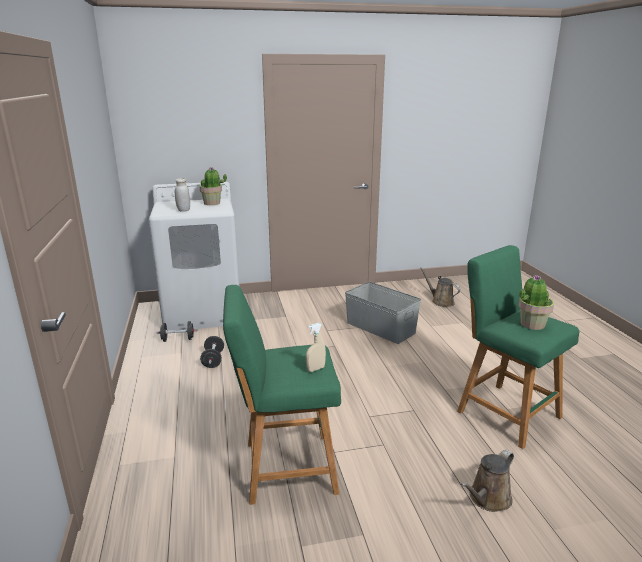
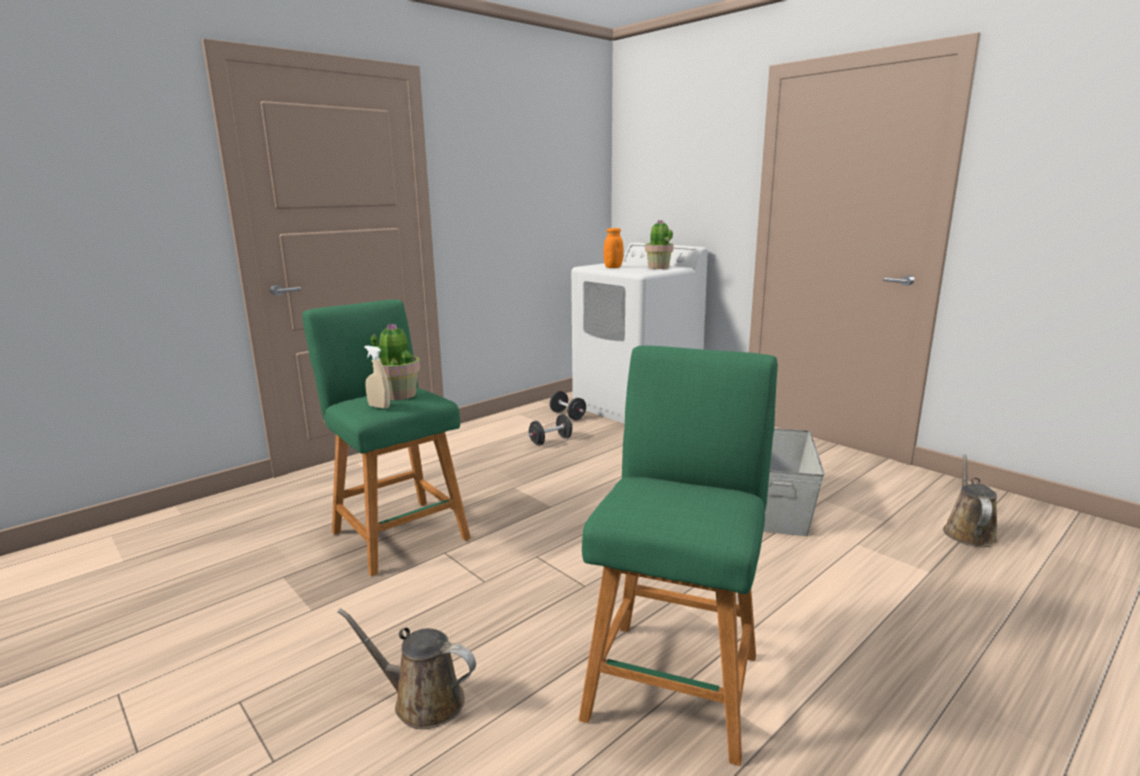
camera: 60 degrees right, 5 degrees down
(183, 210) = (613, 267): white jar -> orange jar
(531, 324) = (668, 499): potted plant -> potted plant (399, 395)

